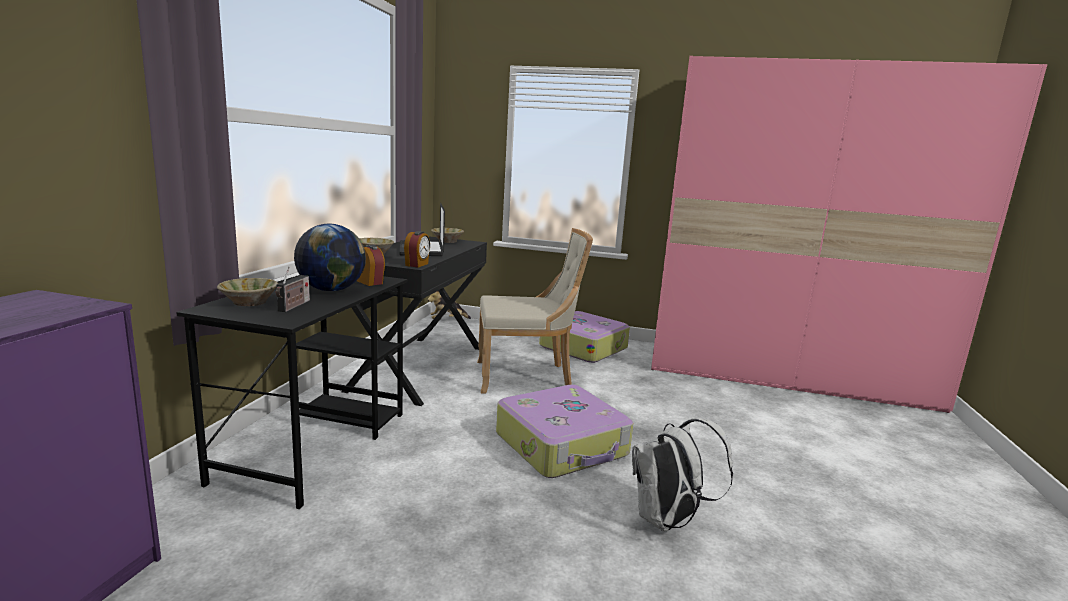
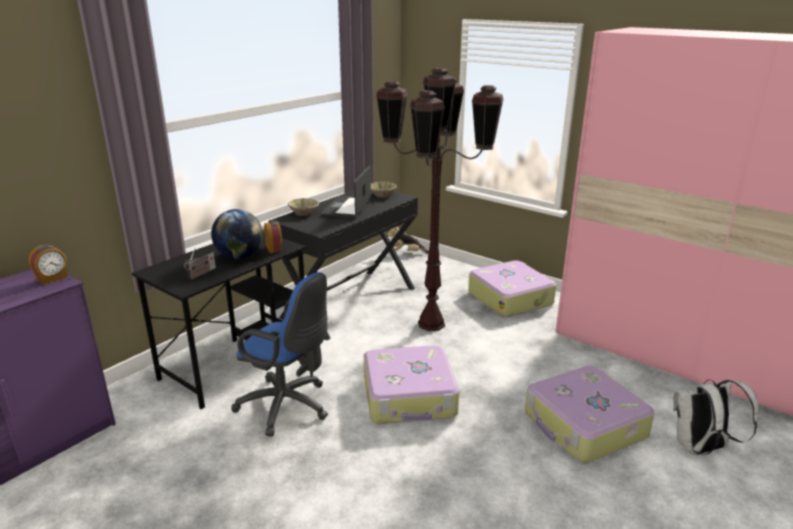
camera: 25 degrees right, 10 degrees up
(249, 302) = (178, 267): beige bowl -> none
(417, 265) = (323, 230): alarm clock -> alarm clock (52, 279)
(426, 482) = (288, 407): none -> blue office chair
(527, 377) = (432, 324): beige chair -> brown floor lamp
(668, 521) = (439, 480): white backpack -> white backpack (700, 448)
(749, 440) = (584, 426): none -> suitcase

